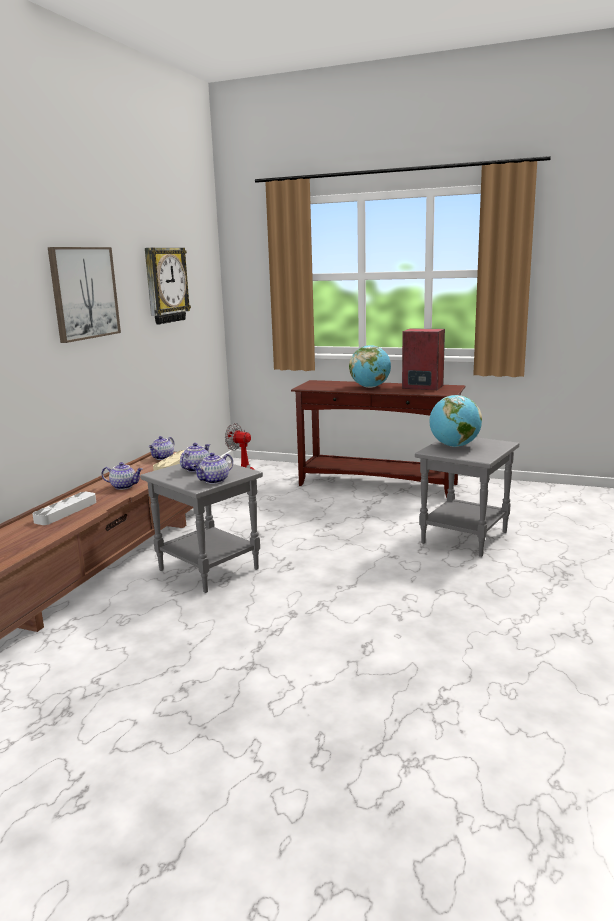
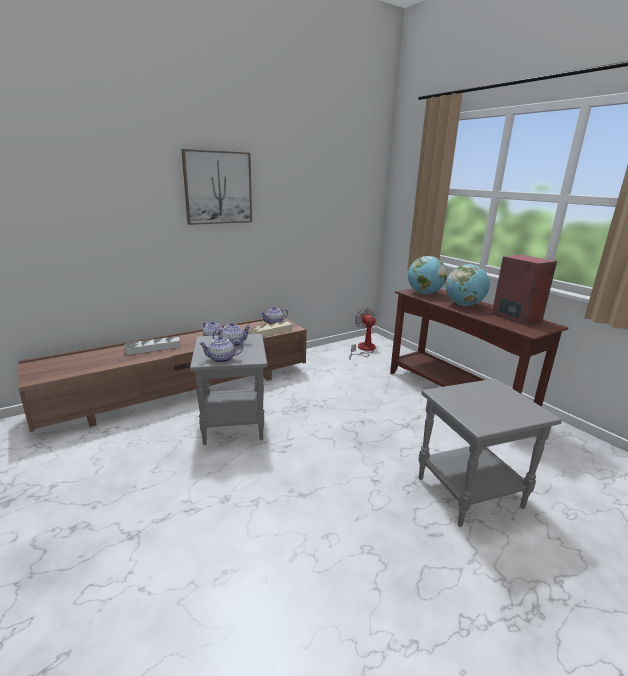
camera: 35 degrees right, 5 degrees up
(165, 285) = (315, 188): wall clock -> none
(454, 446) = (475, 396): globe -> globe (424, 293)

